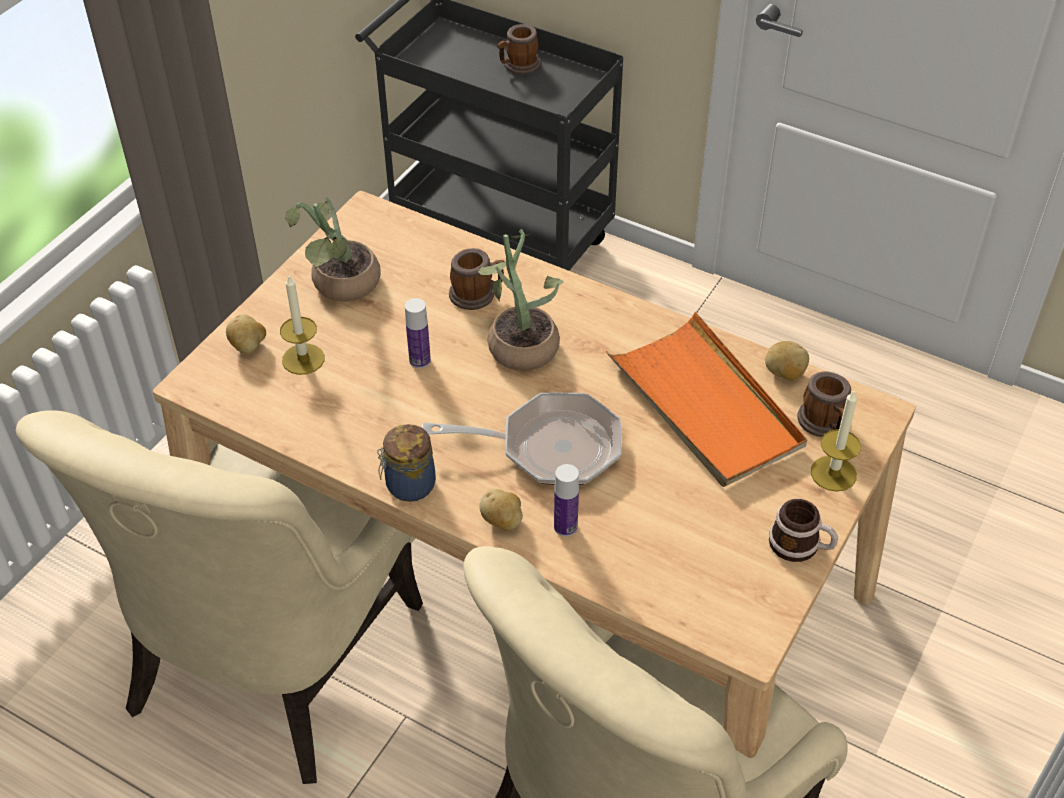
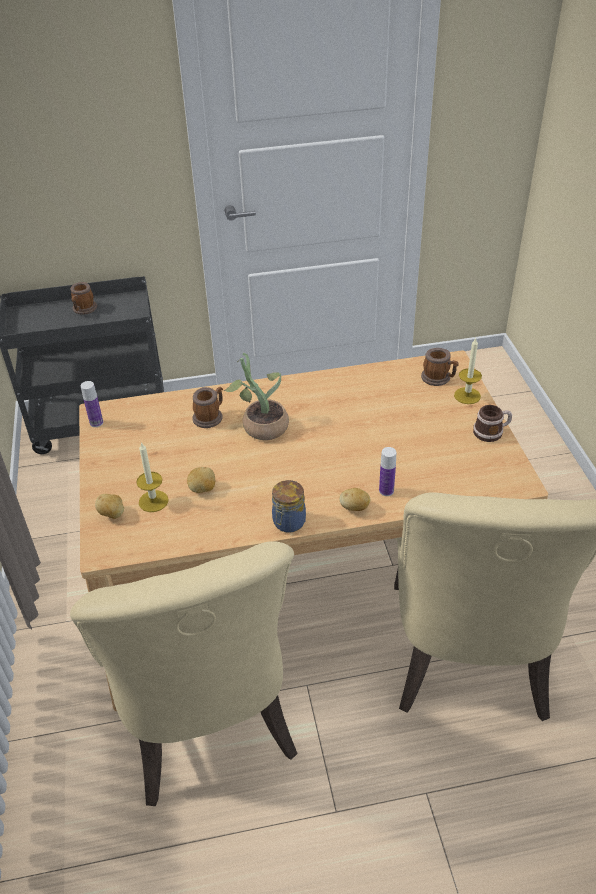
camera: 40 degrees left, 5 degrees down
(340, 287) = (129, 455): potted plant -> none
(420, 360) = (219, 463): bottle -> bottle (96, 423)
(550, 447) = (334, 462): frying pan -> none
(705, 405) = (380, 401): orange tray -> none
(784, 373) = (396, 368): potato -> potato (202, 489)

